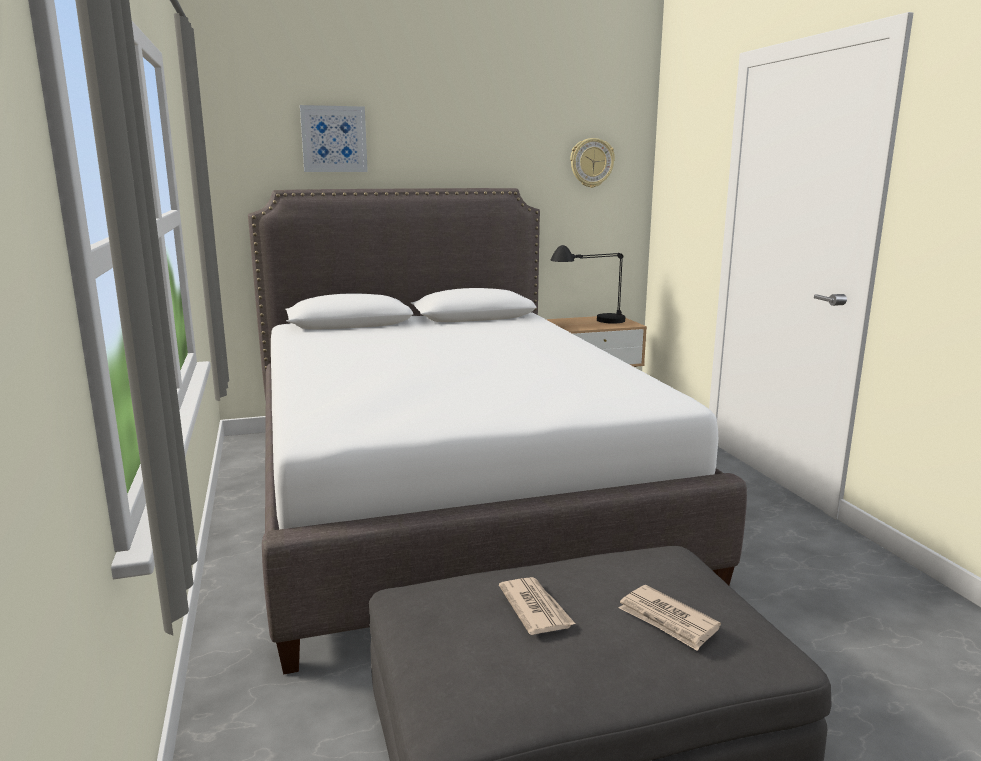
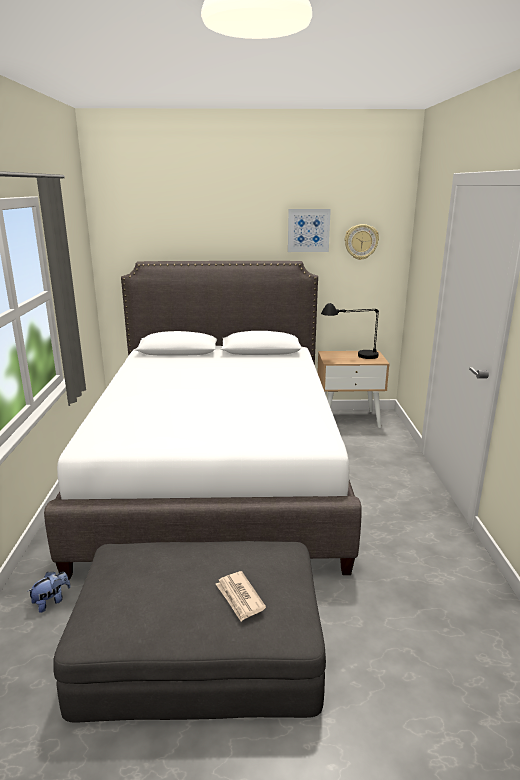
camera: 15 degrees right, 5 degrees up
(285, 710) = (51, 601): none -> plush toy
(334, 139) = (177, 227): picture -> picture (308, 230)
(535, 608) = (170, 575): newspaper -> none

